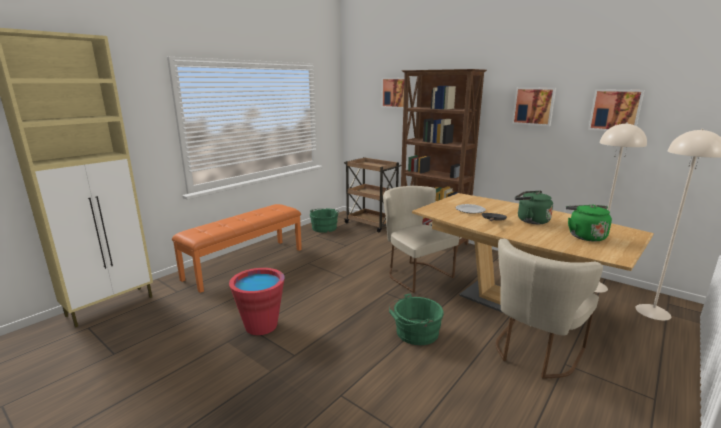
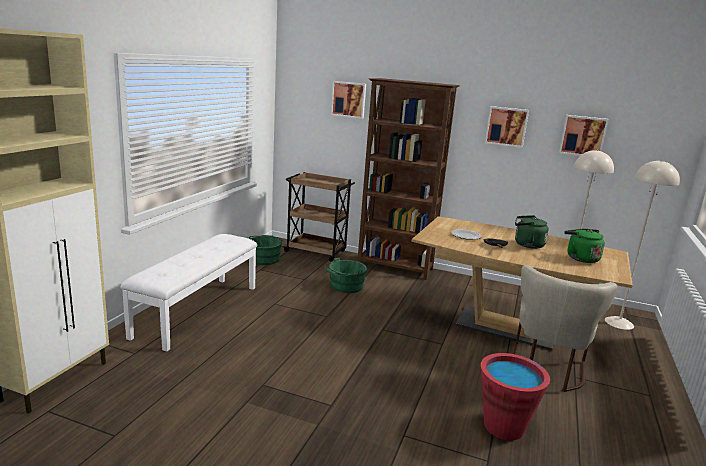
camera: 20 degrees left, 0 degrees up
(245, 263) = (197, 310): orange bench -> white bench
(261, 325) = (272, 380): red bucket -> red bucket (503, 426)
(414, 274) = (398, 306): beige chair -> none
(414, 333) = (435, 366): green bucket -> green bucket (344, 286)

